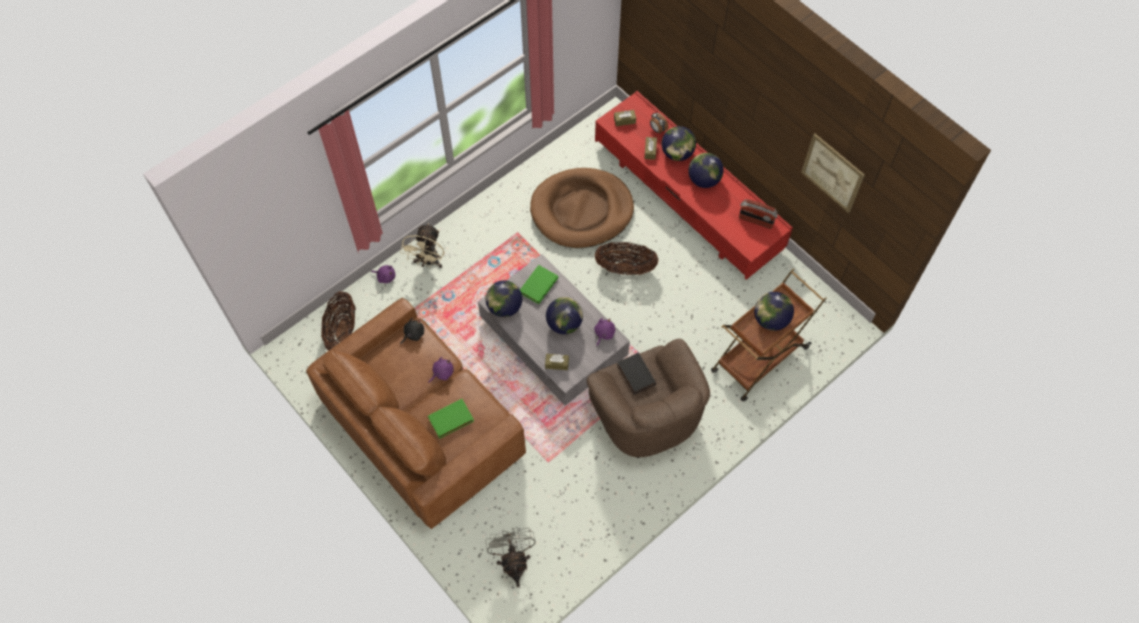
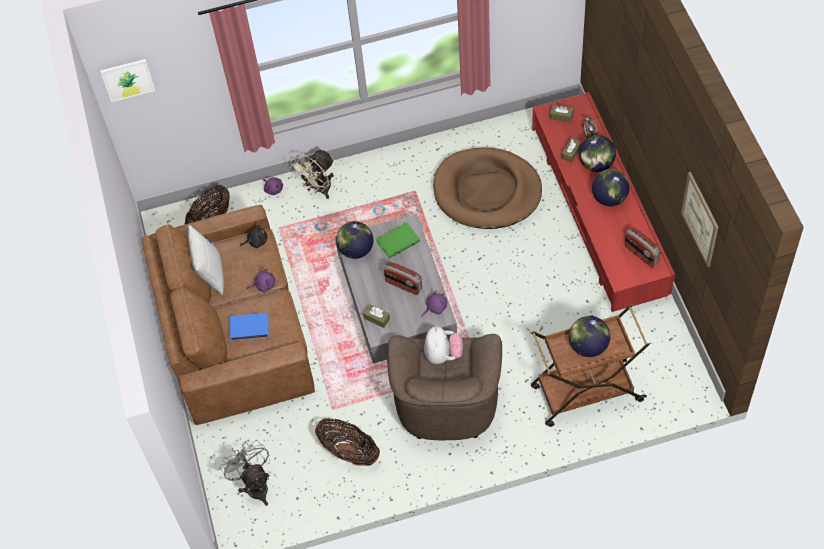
camera: 30 degrees right, 5 degrees down
(243, 223) = (127, 79): none -> picture
(386, 382) = (210, 274): none -> grey pillow
(451, 420) = (249, 329): green book -> blue book
(514, 562) = (255, 485): grey fan -> grey fan turned 45 degrees counterclockwise
(564, 324) = (403, 285): globe -> radio
(625, 268) = (500, 260): basket -> basket (349, 452)
(635, 374) = (443, 355): black book -> plush toy

